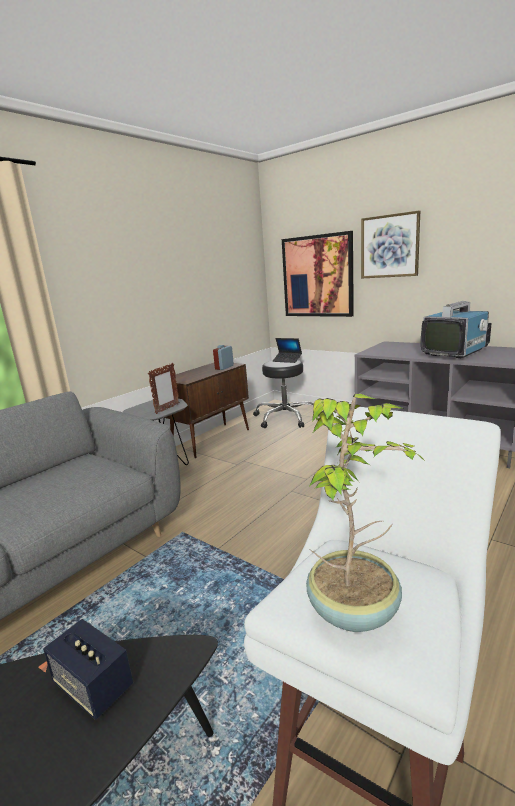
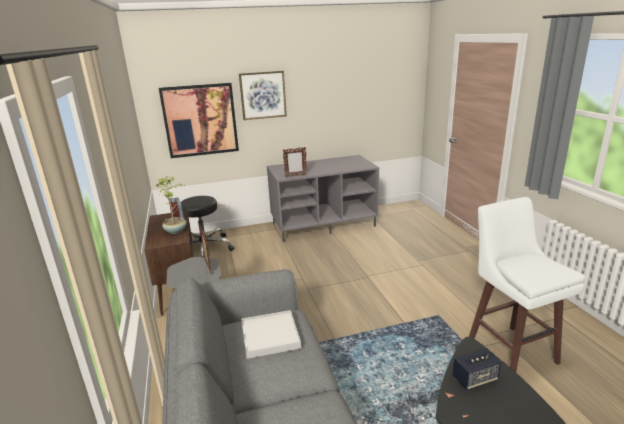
camera: 55 degrees left, 5 degrees up
(74, 476) = (270, 336): none -> white tray
(287, 360) = (196, 198): laptop -> none
(355, 610) = (544, 270): potted plant -> potted plant (176, 230)
(385, 354) = (295, 176): none -> picture frame
(455, 352) = (330, 165): television -> none

